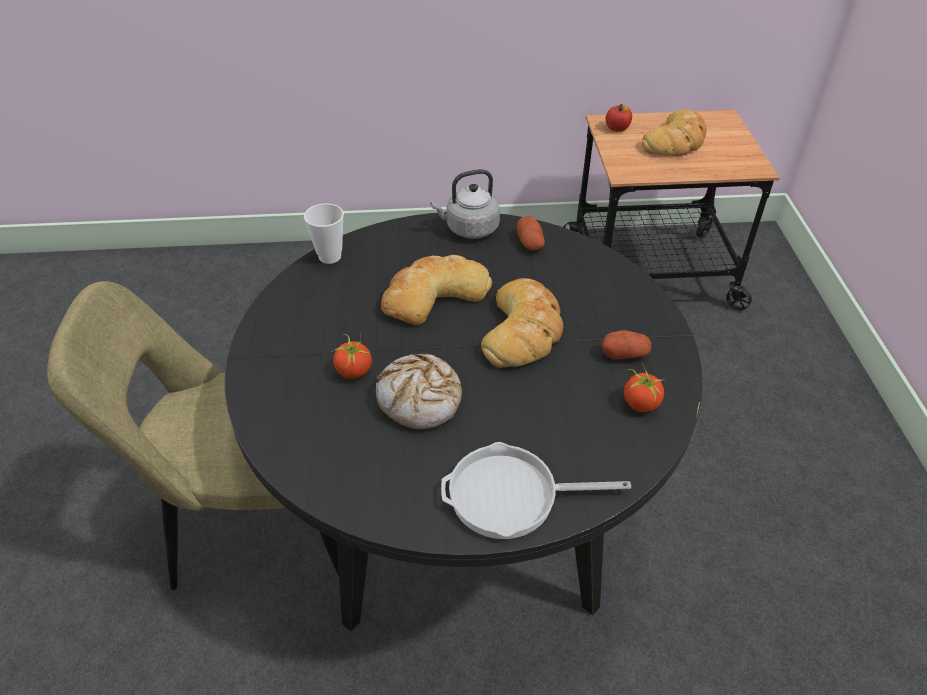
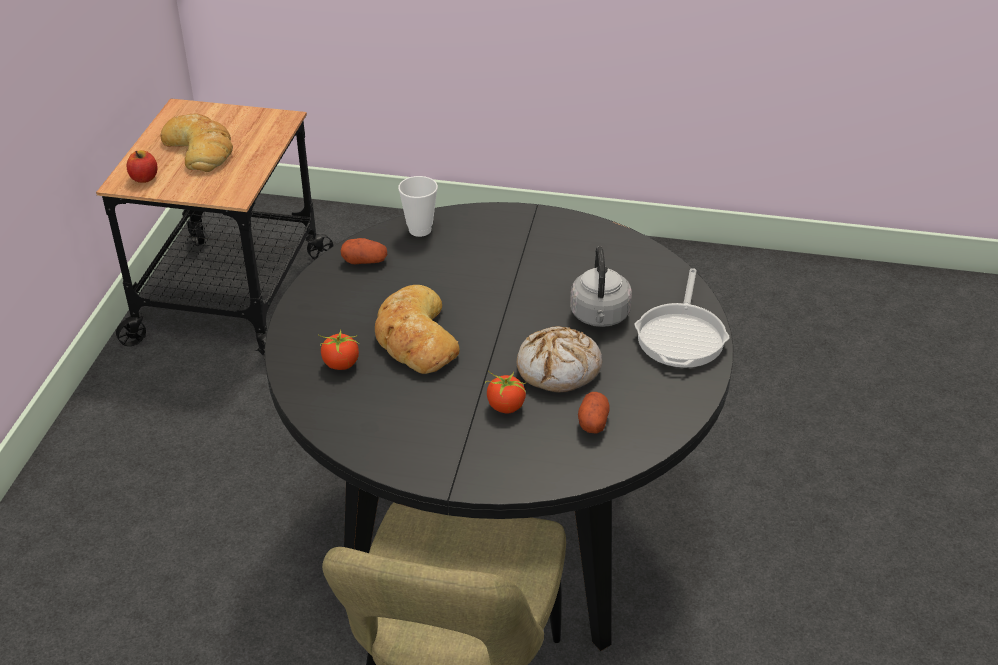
camera: 75 degrees left, 5 degrees down
(330, 256) = (309, 404): cup -> cup (420, 230)
(469, 229) = (318, 295): grey kettle -> grey kettle (600, 317)
(524, 330) = (492, 291): bread -> none
(624, 354) = (546, 243): potato -> potato (592, 421)
(640, 404) = (605, 249): tomato -> tomato (340, 364)

